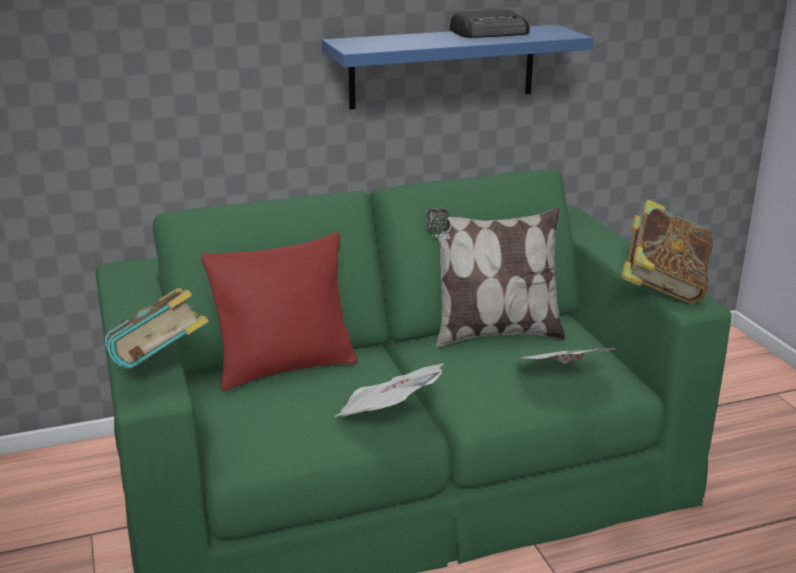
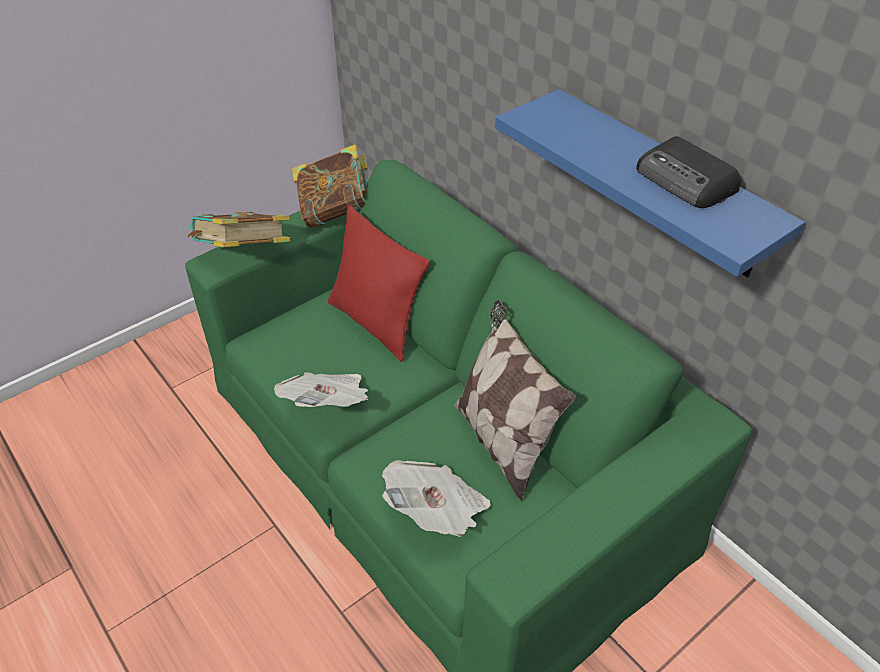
camera: 70 degrees right, 20 degrees up
(663, 288) = (534, 545): book -> book (336, 212)

